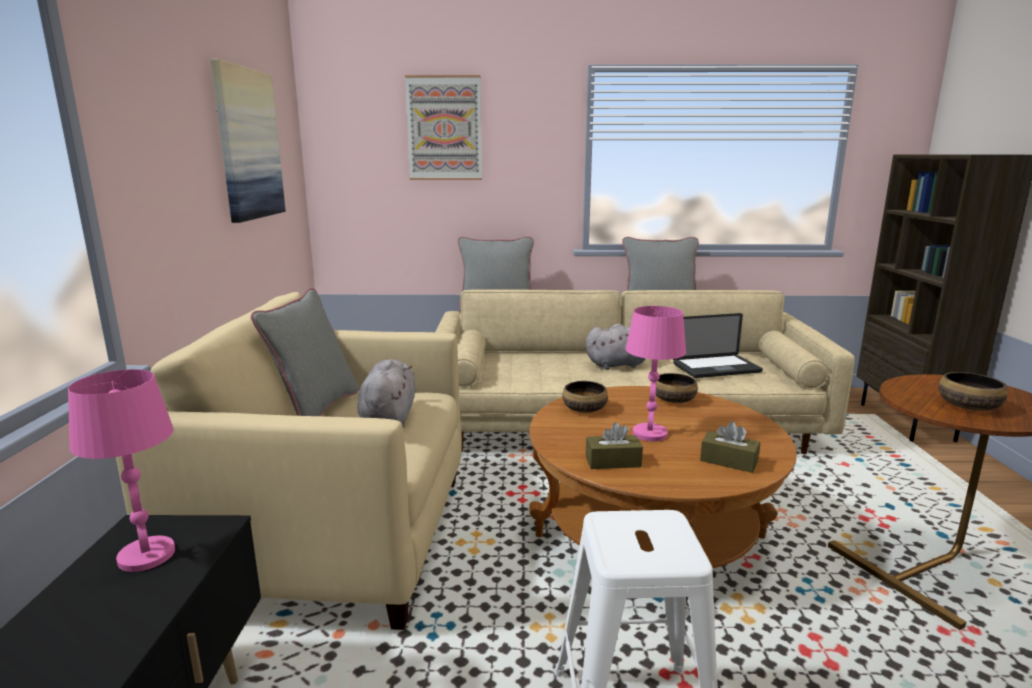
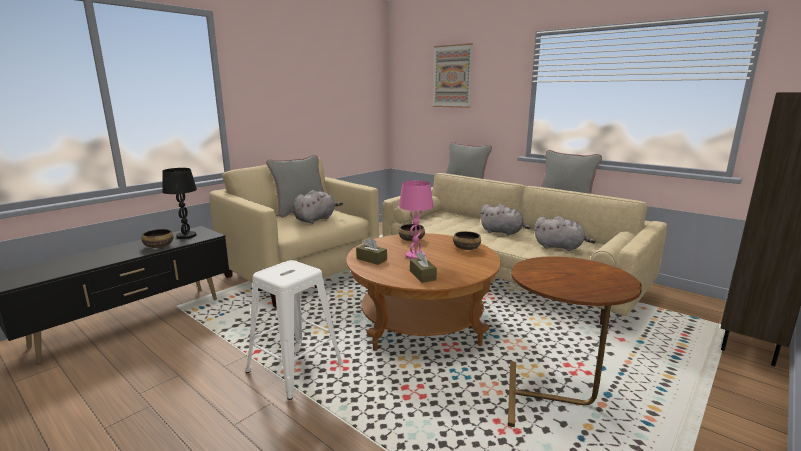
camera: 40 degrees right, 0 degrees up
(146, 555) = (186, 236): pink table lamp -> black table lamp
(248, 144) = (335, 87): picture -> none
(716, 368) = (560, 247): laptop -> grey plush toy
(967, 406) = (559, 278): bowl -> bowl (159, 246)

